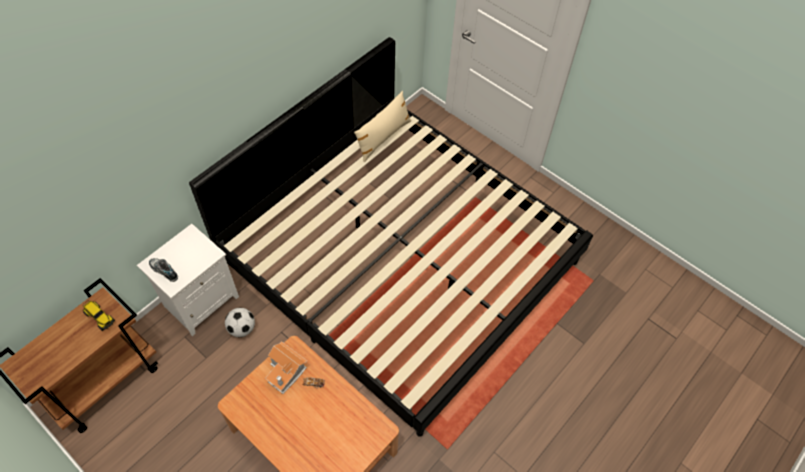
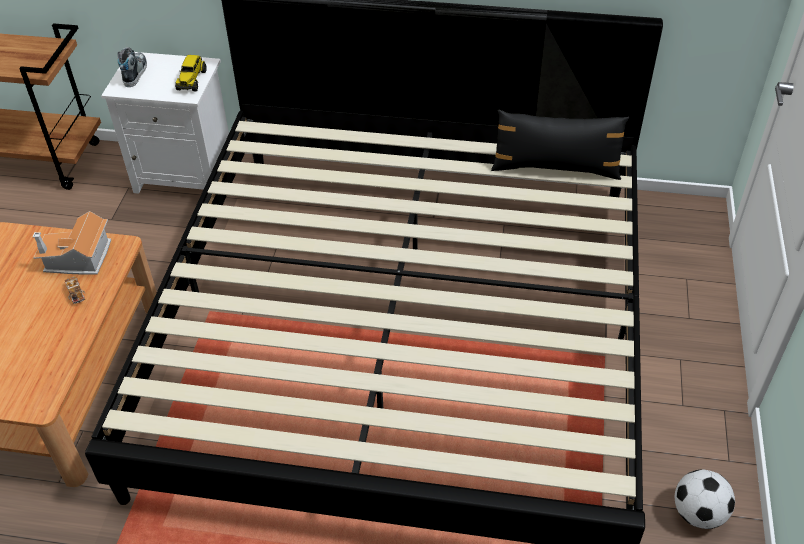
camera: 60 degrees right, 10 degrees down
(99, 317) = (33, 56): toy truck -> toy truck (192, 80)
(242, 328) = (173, 228): football -> football (698, 513)
(383, 137) = (555, 168): beige pillow -> black pillow

